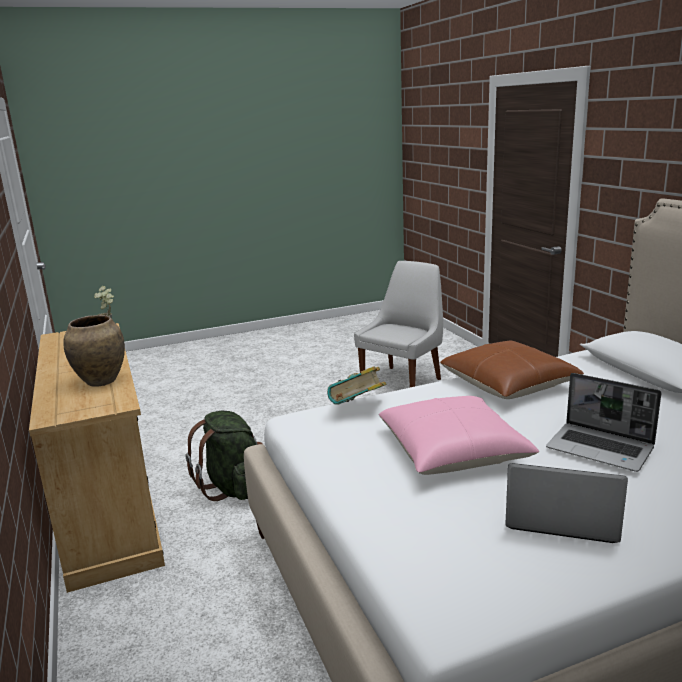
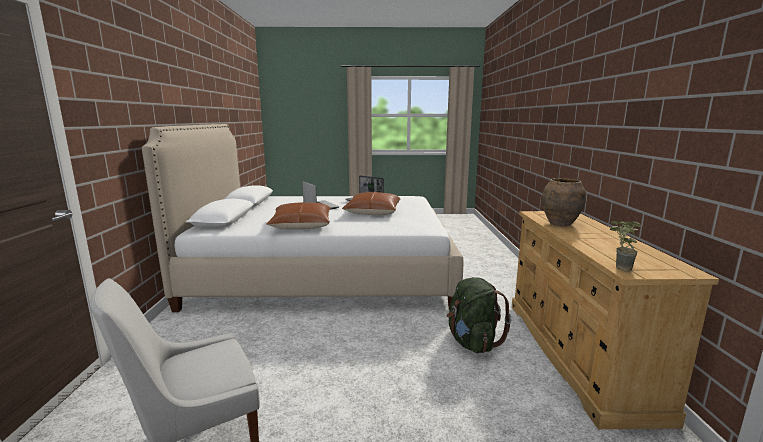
camera: 160 degrees left, 5 degrees down
(358, 409) = (395, 227): book -> none
(453, 451) = (372, 212): pink pillow -> brown pillow

